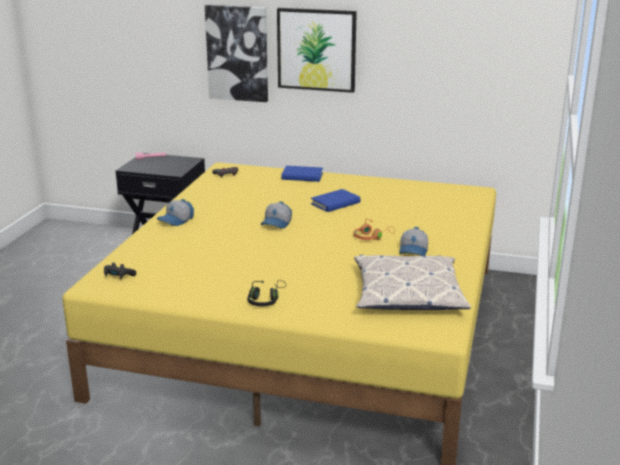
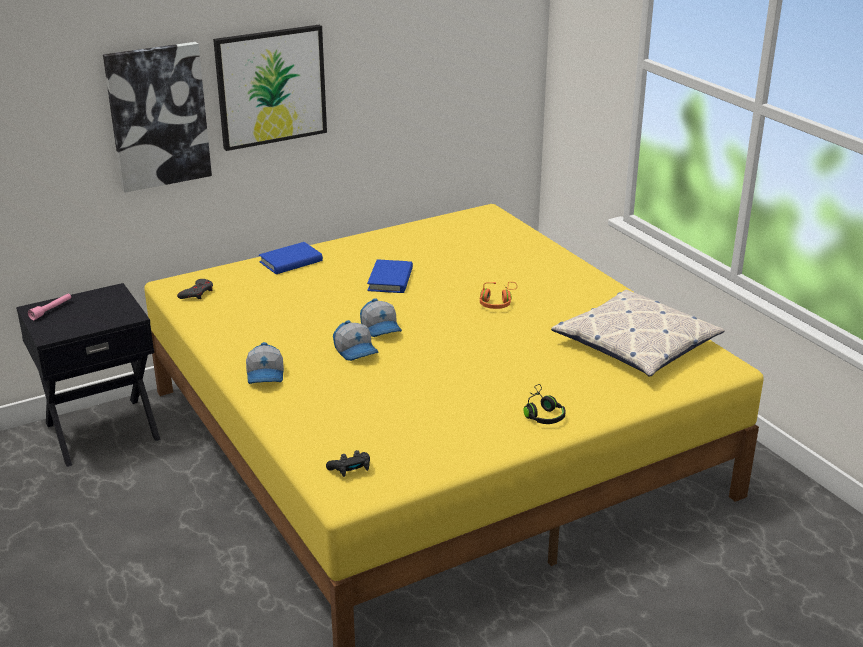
camera: 45 degrees left, 5 degrees up
(414, 251) = (559, 299): cap -> cap (356, 350)

